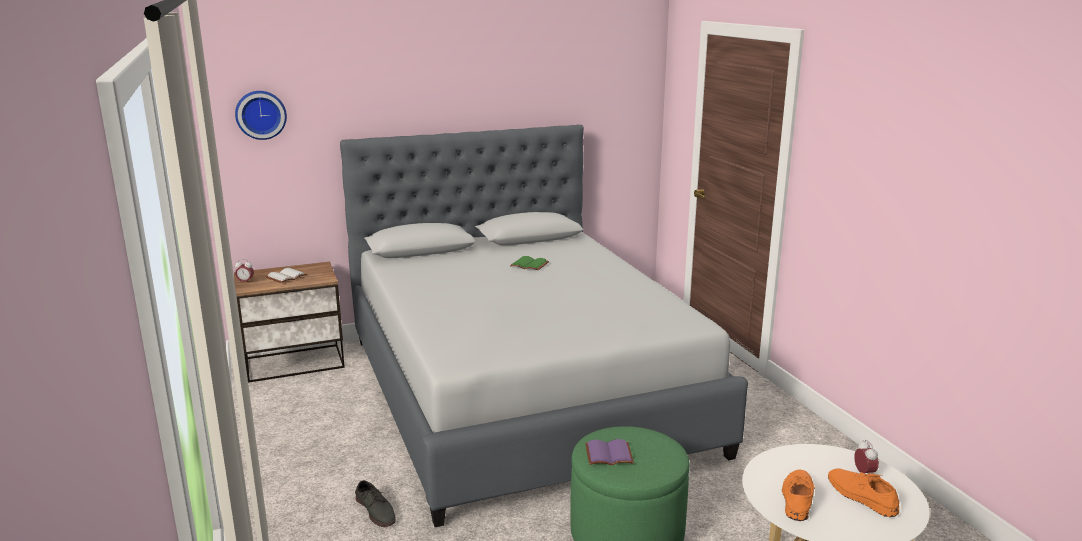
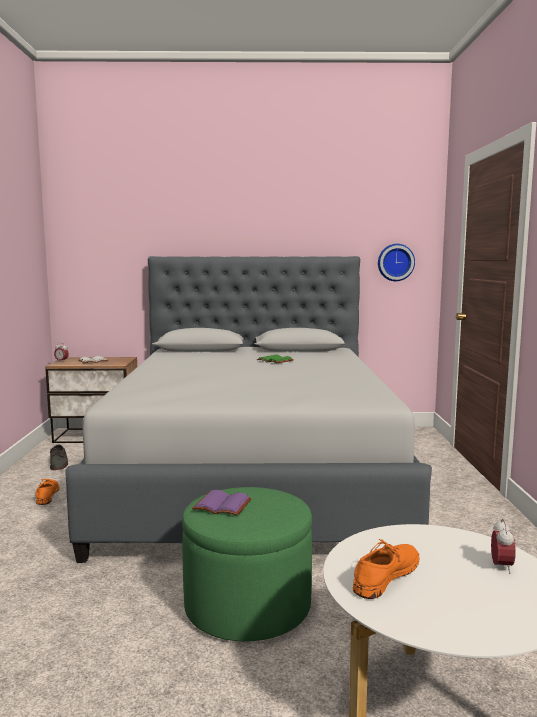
camera: 20 degrees right, 10 degrees down
(261, 114) = (92, 234): wall clock -> wall clock (395, 262)
(376, 510) = (44, 540): grey shoe -> grey shoe (59, 463)
(860, 496) = (476, 589): orange shoe -> orange shoe (47, 495)

